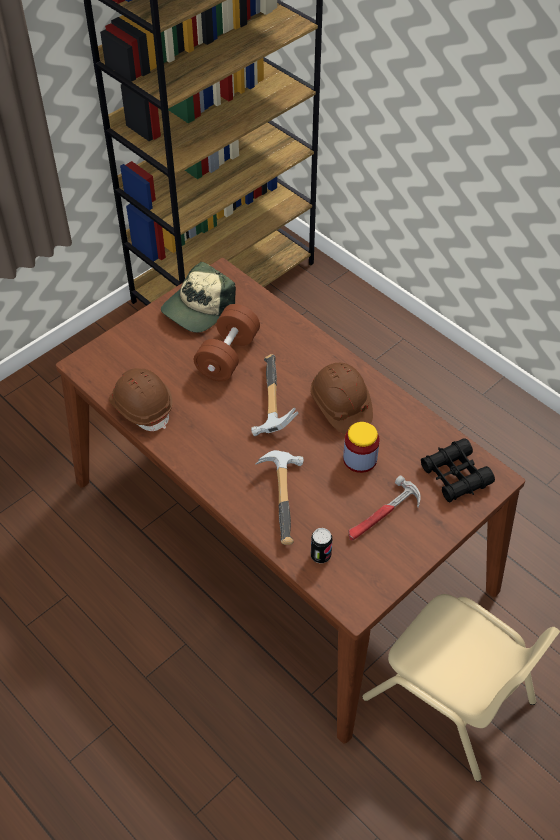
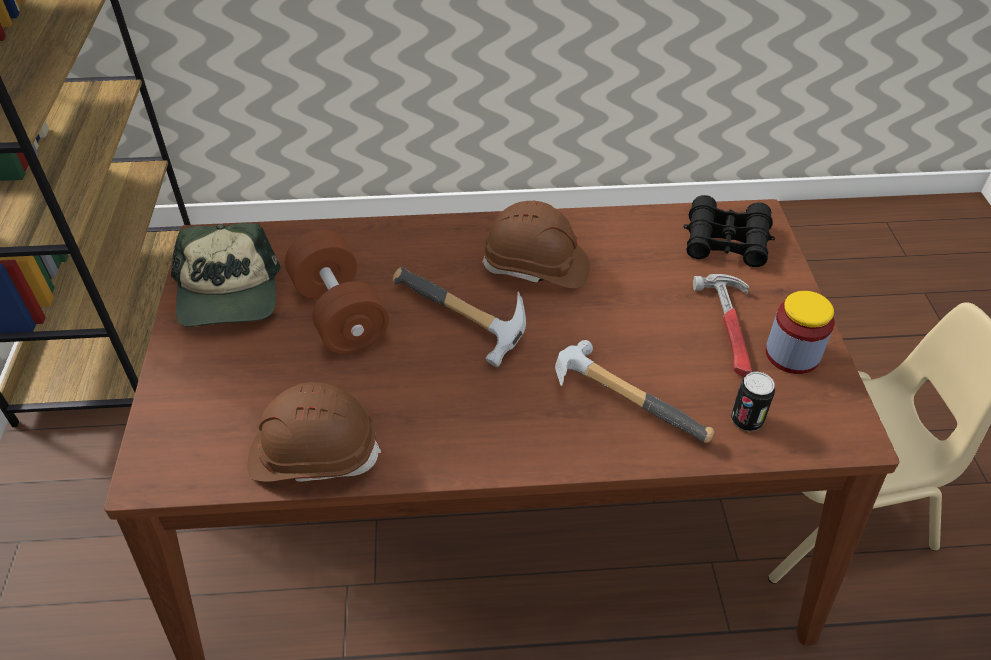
camera: 50 degrees left, 5 degrees down
(360, 459) = (630, 298): jar -> jar (792, 354)

